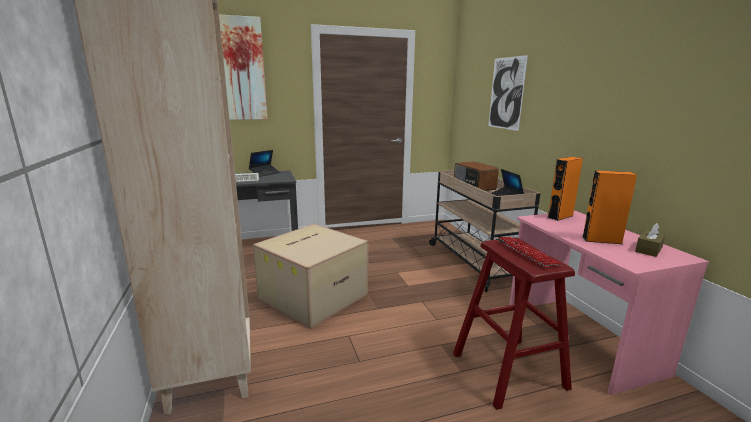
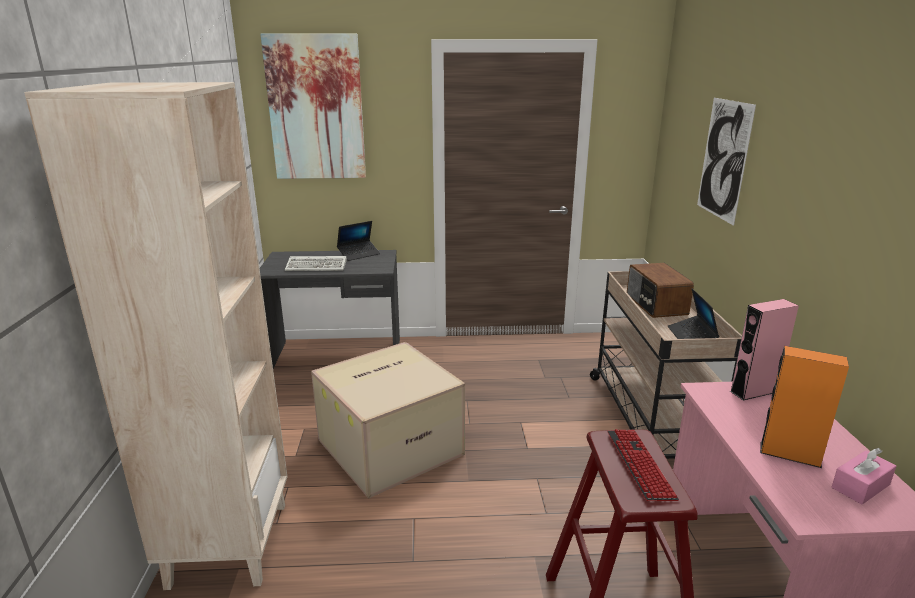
camera: 15 degrees right, 5 degrees up
(560, 216) = (754, 391): orange speaker -> pink speaker
(648, 249) = (860, 486): brown tissue box -> pink tissue box

